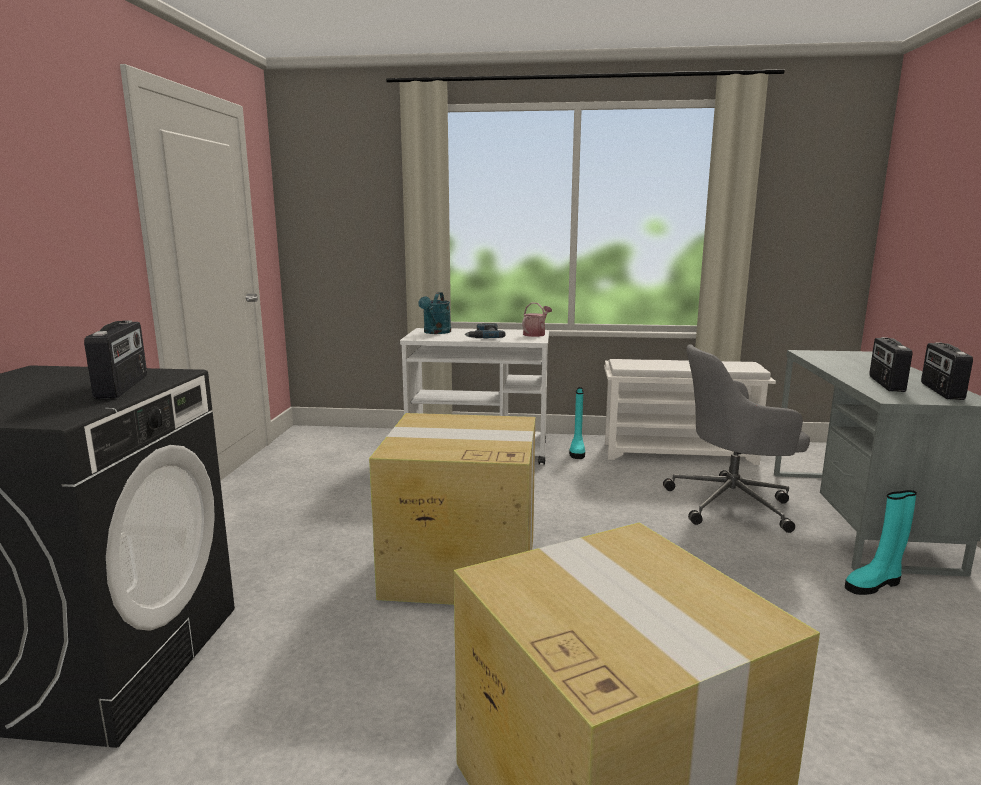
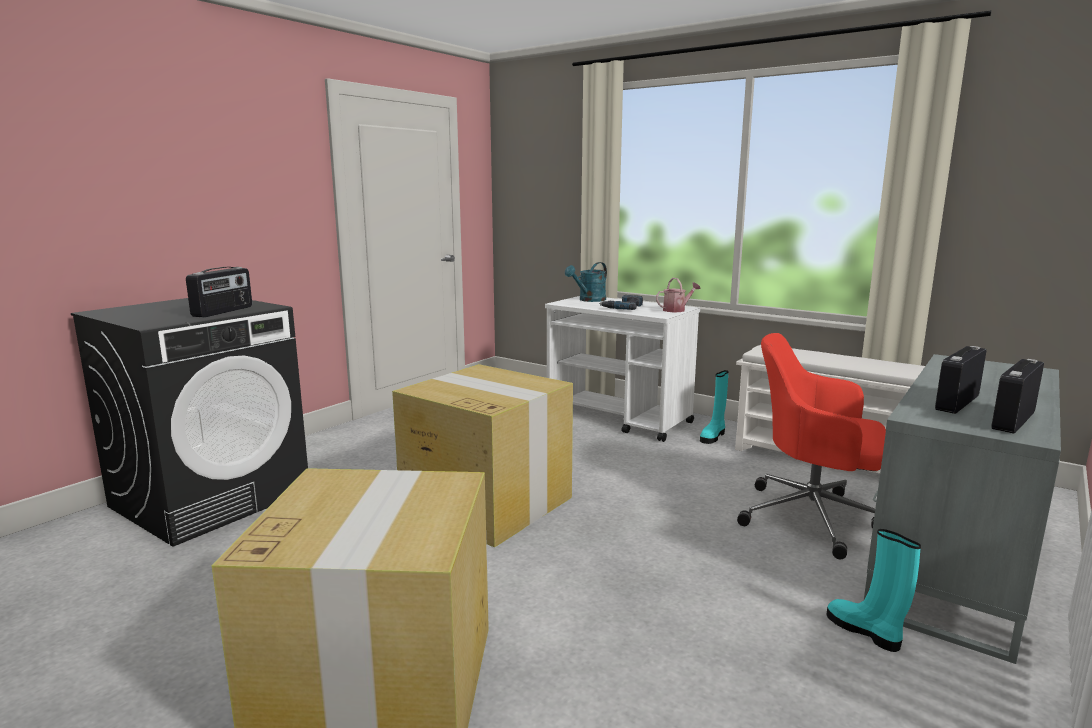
camera: 30 degrees right, 0 degrees up
(732, 504) = (813, 518): grey office chair -> red office chair
(874, 584) = (865, 631): turquoise boot -> turquoise boot turned 45 degrees clockwise

